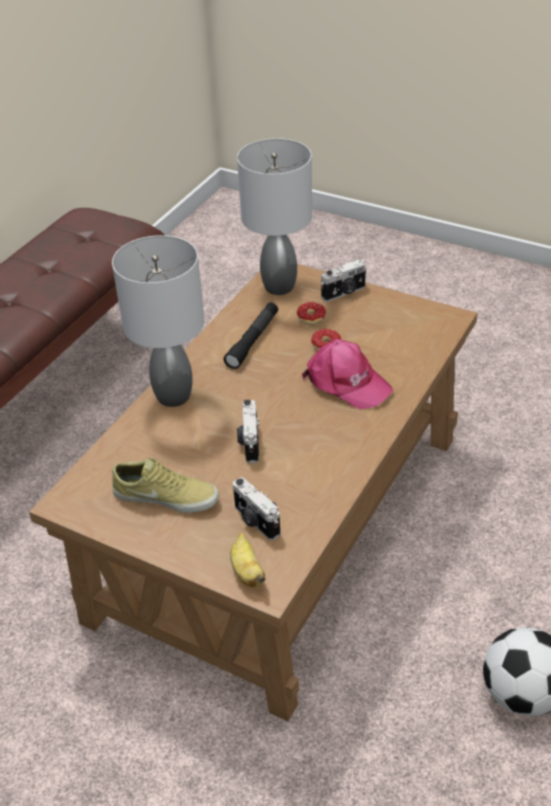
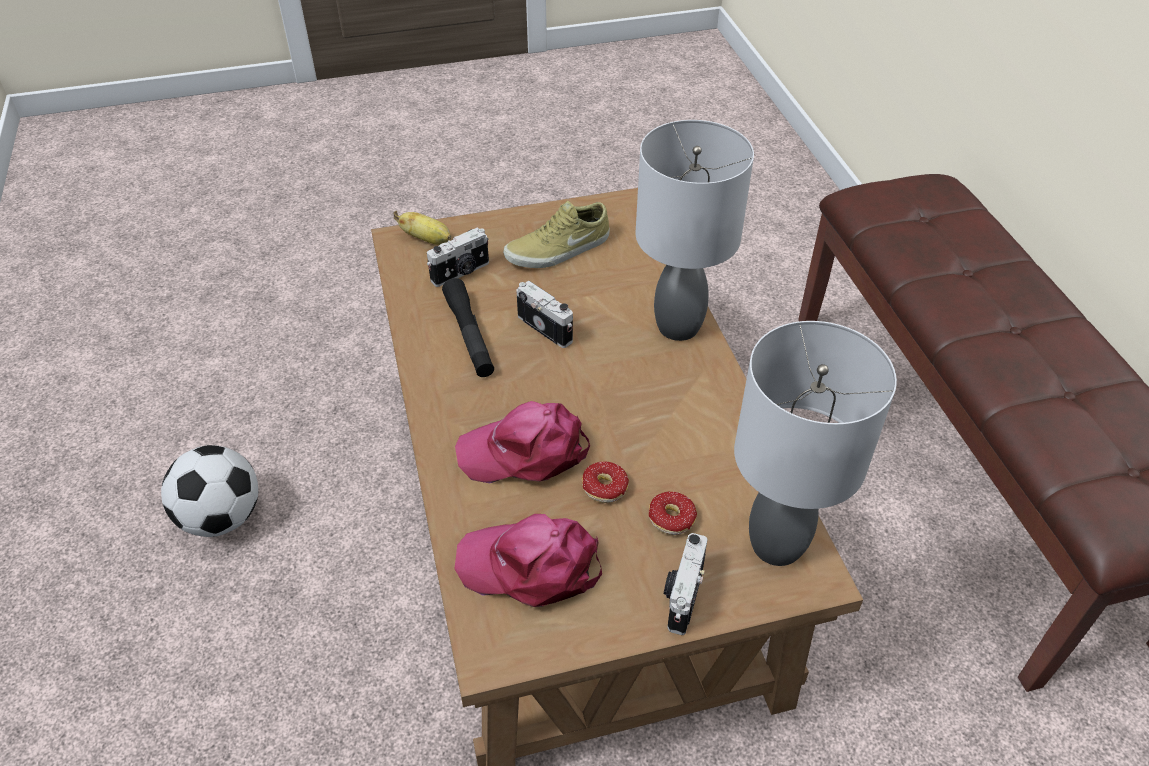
camera: 135 degrees right, 5 degrees up
(253, 341) = (693, 438): black flashlight -> black flashlight (469, 335)
(255, 521) = (461, 273): camera -> camera turned 135 degrees clockwise
(399, 336) = (531, 565): none -> pink cap

